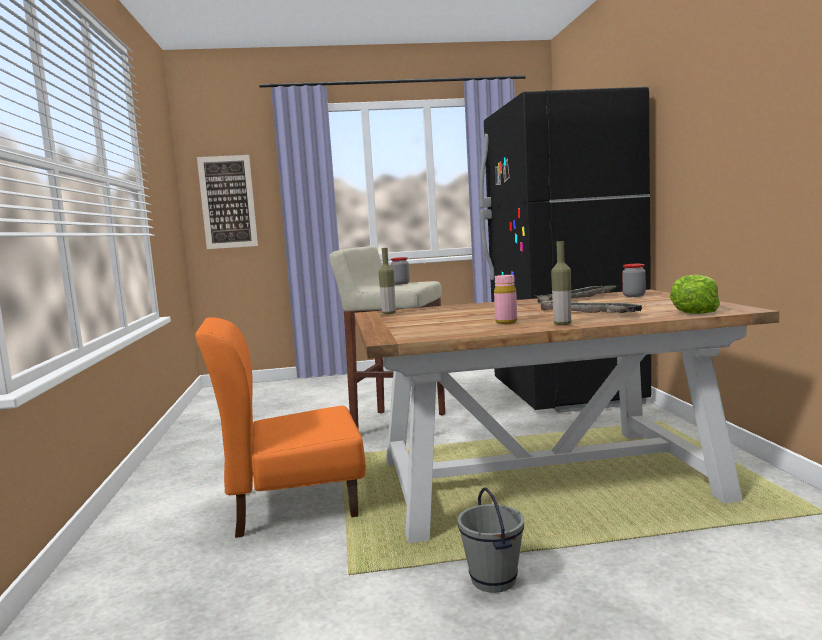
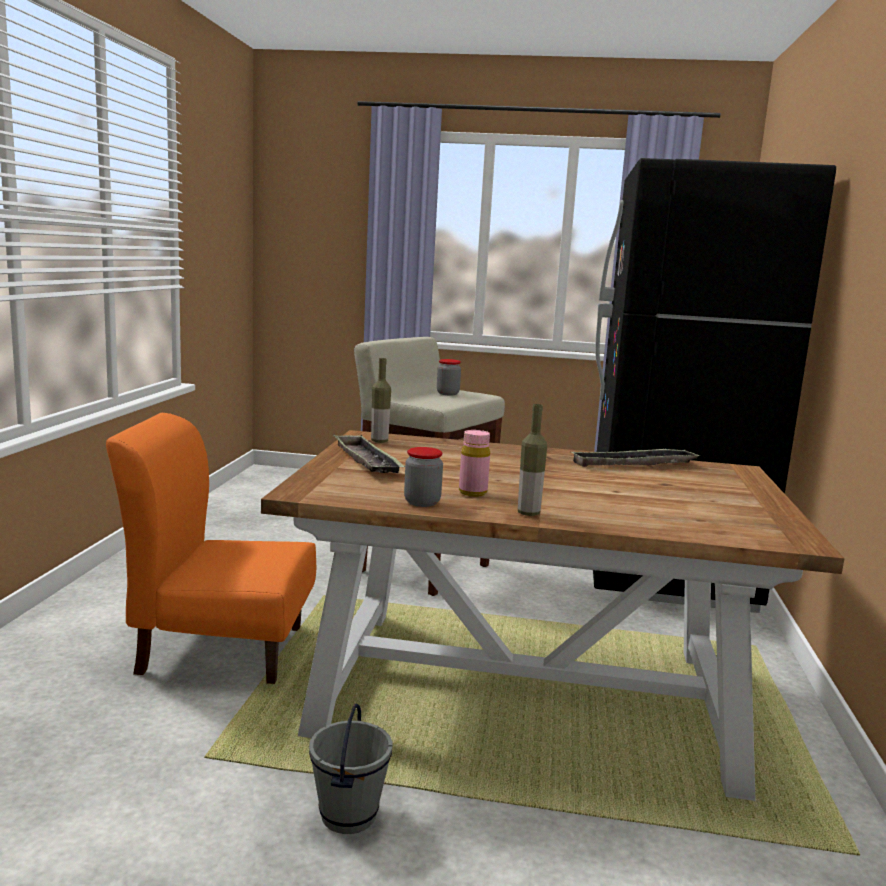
camera: 15 degrees right, 5 degrees up
(228, 202) = (306, 246): picture -> none
(587, 312) = (596, 497): tray -> tray (366, 461)
(634, 296) = (712, 476): jar -> jar (422, 502)
(694, 312) = (729, 530): lettuce -> none

